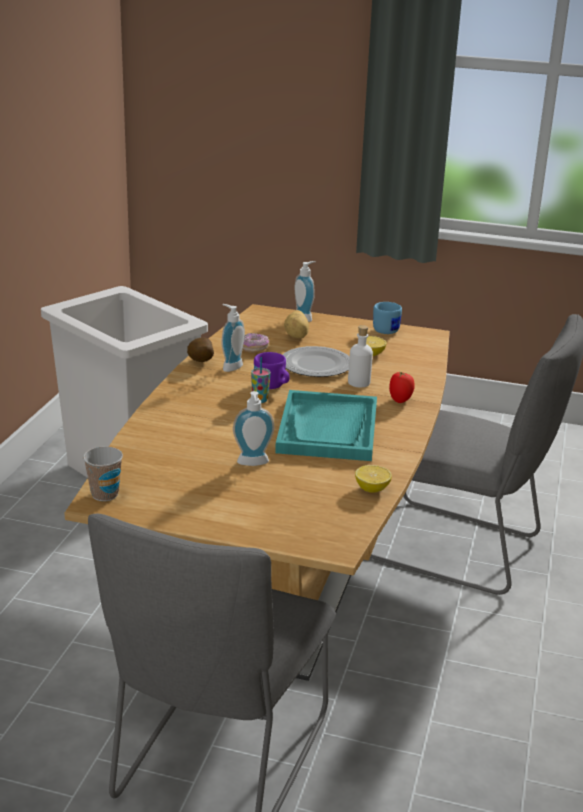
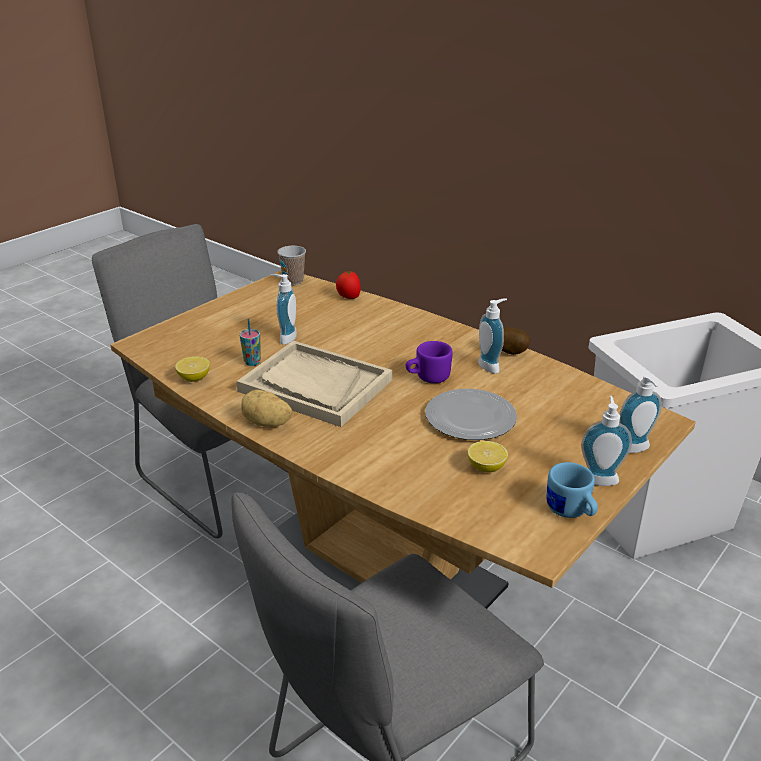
camera: 115 degrees right, 5 degrees up
(254, 349) = (534, 389): donut -> none
(260, 400) = (401, 365): cup -> cup (252, 362)
(297, 336) = (567, 427): potato -> potato (267, 423)
(328, 429) = (315, 386): turquoise tray -> beige tray
(346, 324) = (599, 477): none -> soap dispenser
(359, 382) = (407, 433): white bottle -> none
(400, 400) = (344, 448): tomato -> tomato (348, 297)

